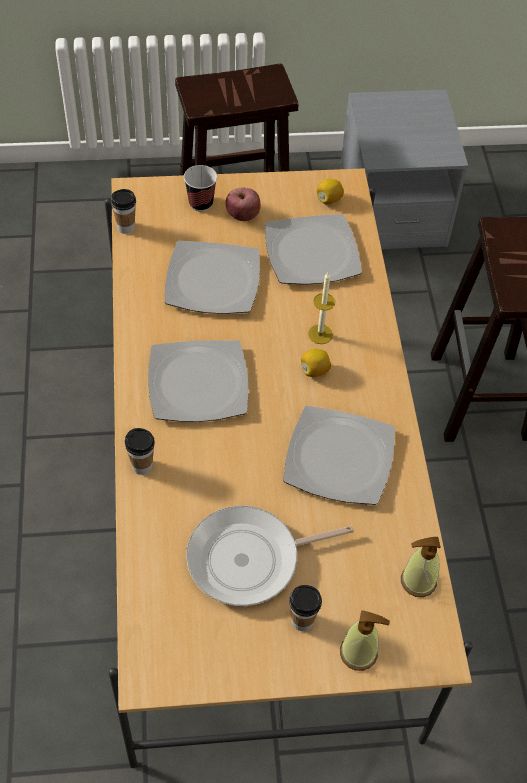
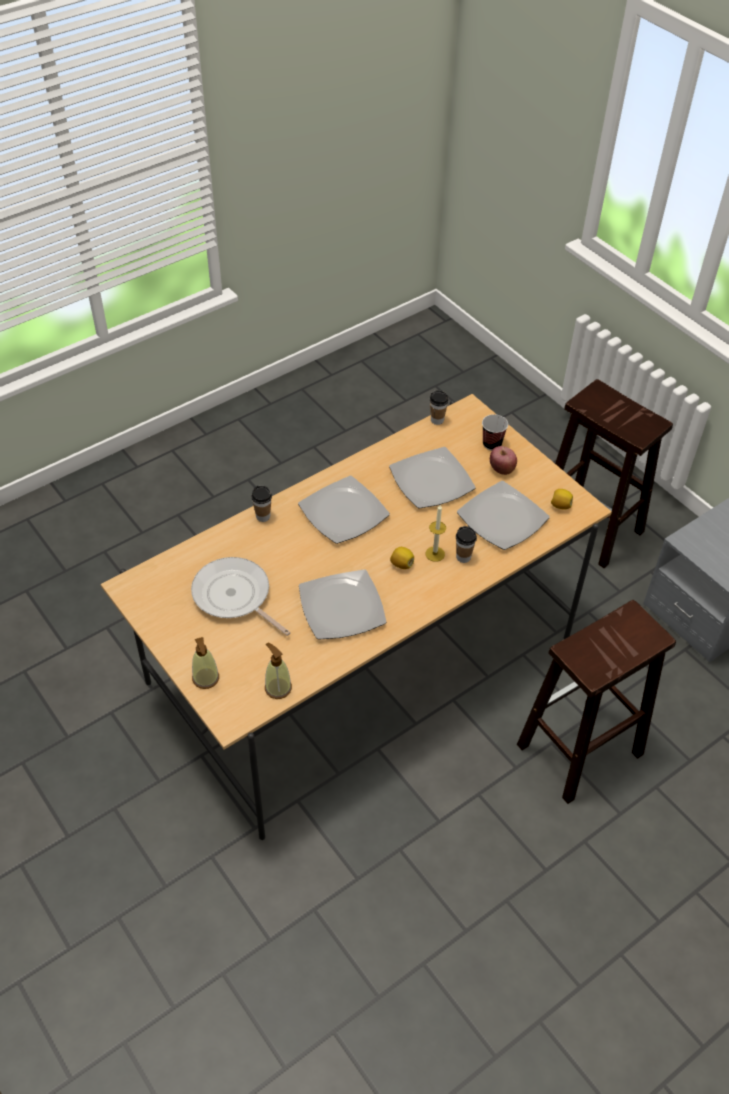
camera: 60 degrees right, 5 degrees down
(302, 621) = (209, 640): cup -> cup (463, 557)

